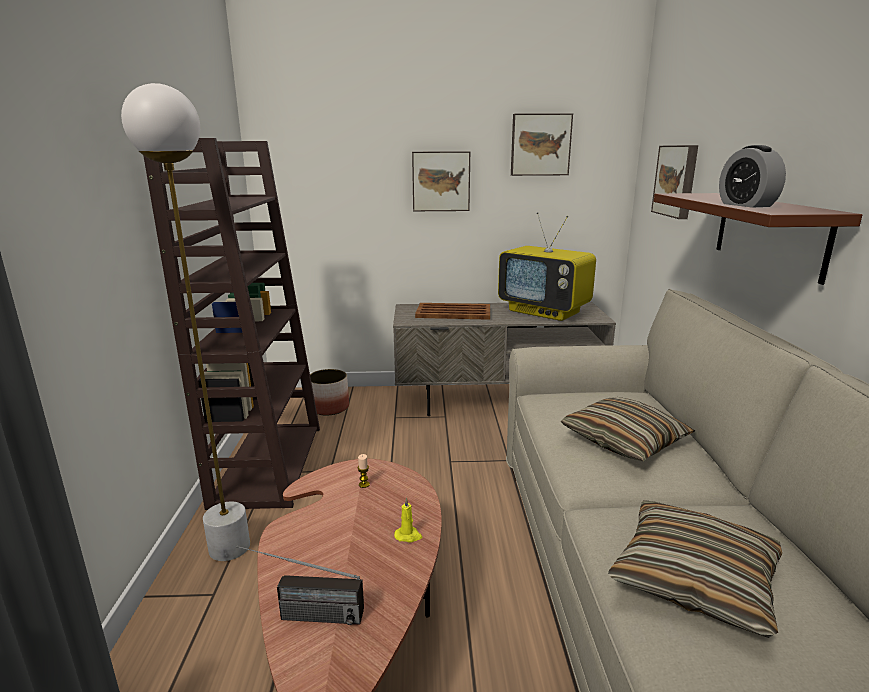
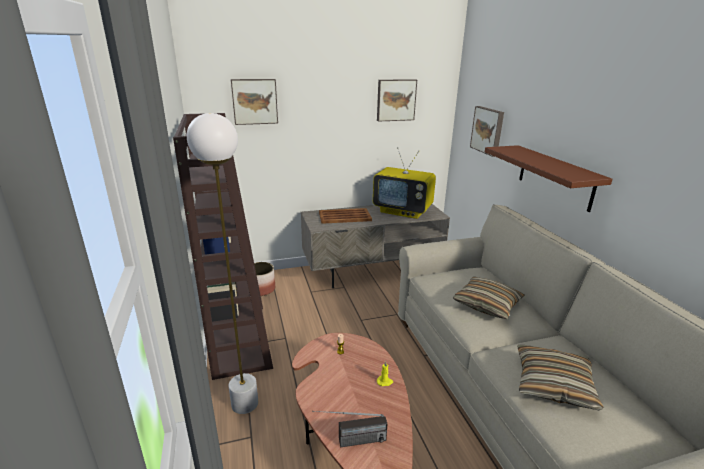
camera: 15 degrees left, 5 degrees up
(441, 181) = (330, 126): picture -> picture (254, 101)
(746, 205) = (550, 167): alarm clock -> none

